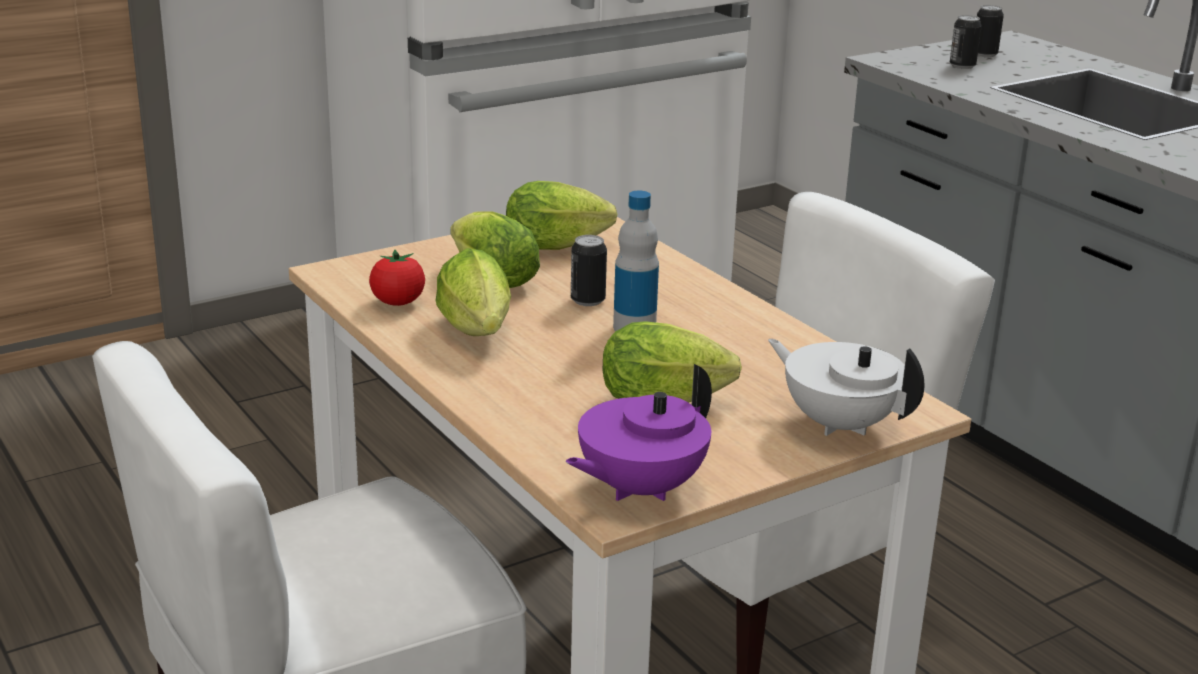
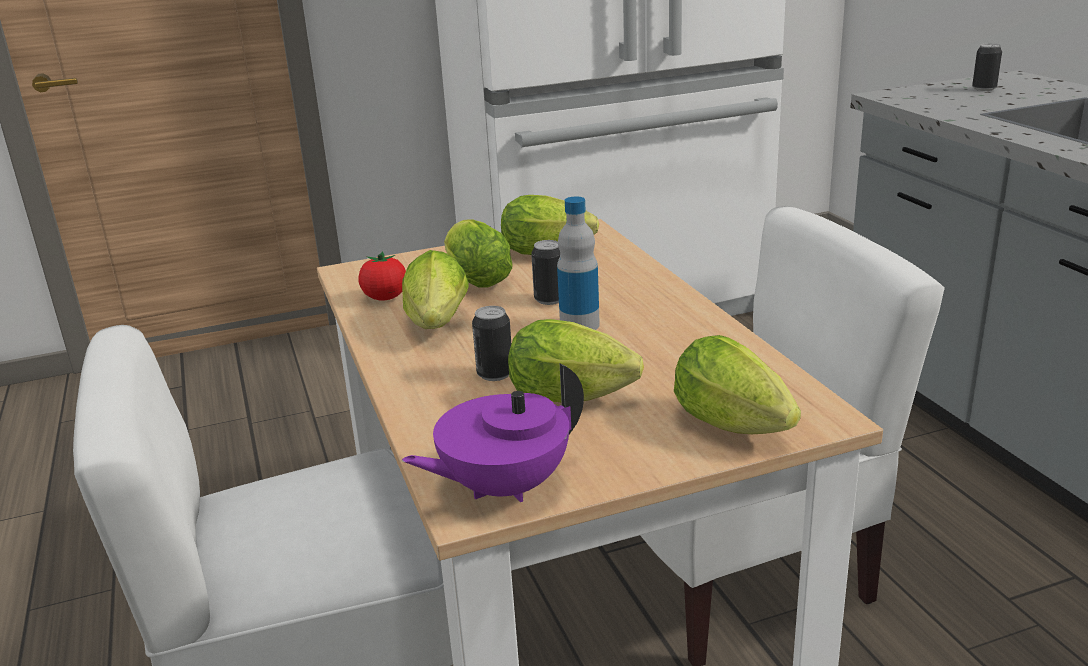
camera: 15 degrees right, 0 degrees up
(839, 424) = (738, 428): white teapot -> lettuce
(962, 66) = (959, 98): can -> can (495, 374)

